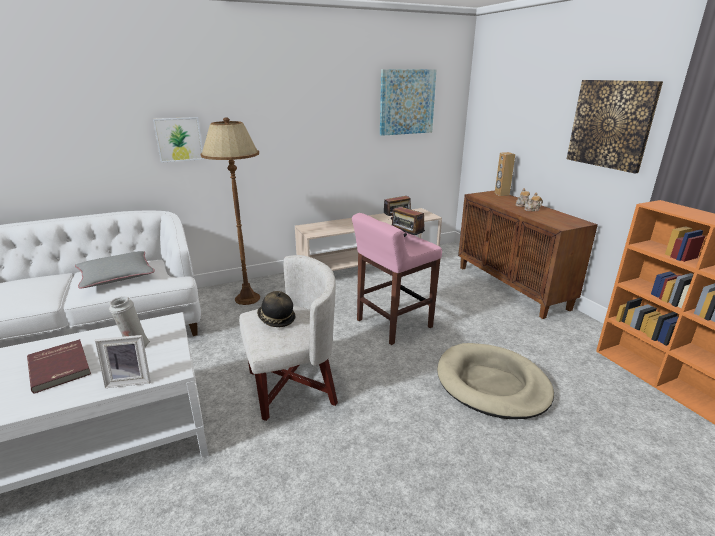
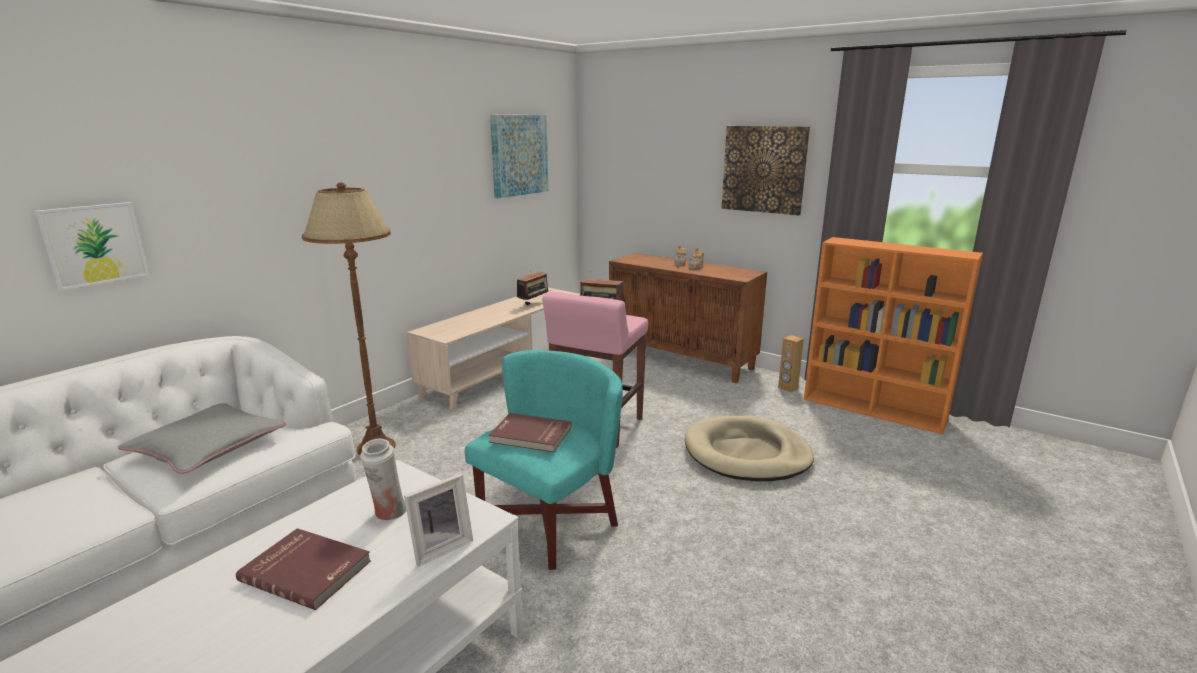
camera: 30 degrees left, 5 degrees down
(179, 139) = (242, 221): picture -> picture (95, 244)
(276, 319) = (530, 435): hat -> red book
(293, 386) = (548, 524): white armchair -> turquoise armchair
(501, 194) = (646, 256): brown speaker -> brown speaker (787, 388)

